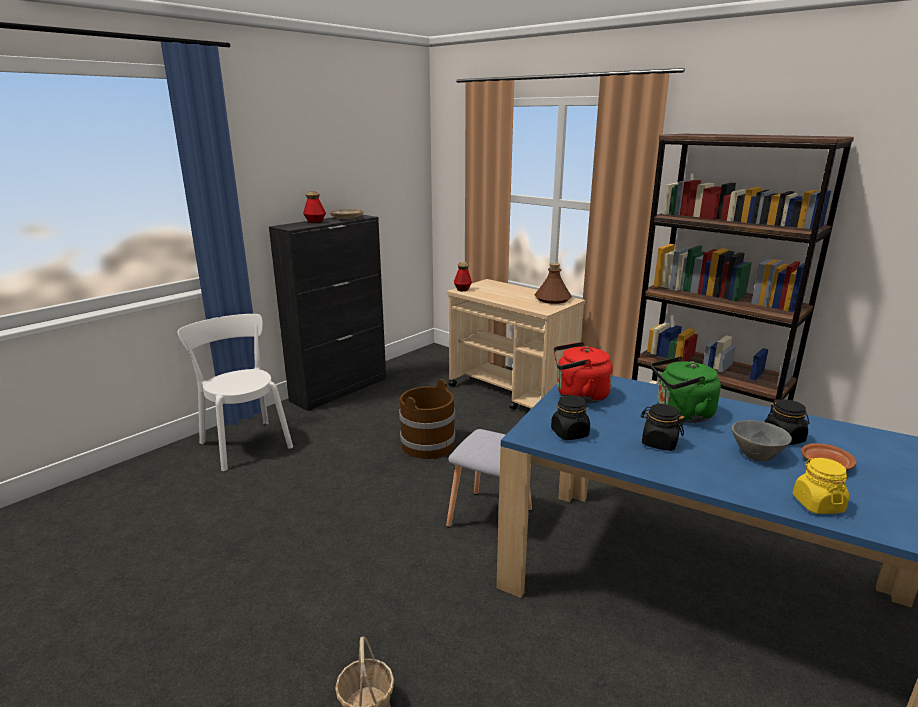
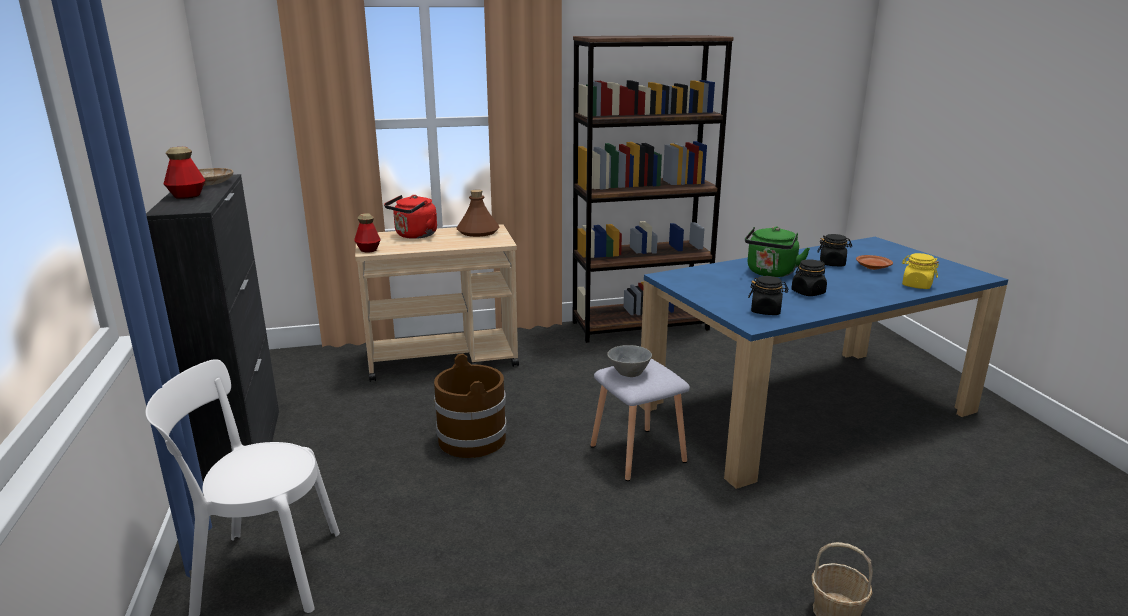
camera: 55 degrees left, 0 degrees up
(578, 396) = (703, 289): red kettle -> red kettle (414, 235)
(758, 454) = (847, 276): grey bowl -> grey bowl (629, 372)

